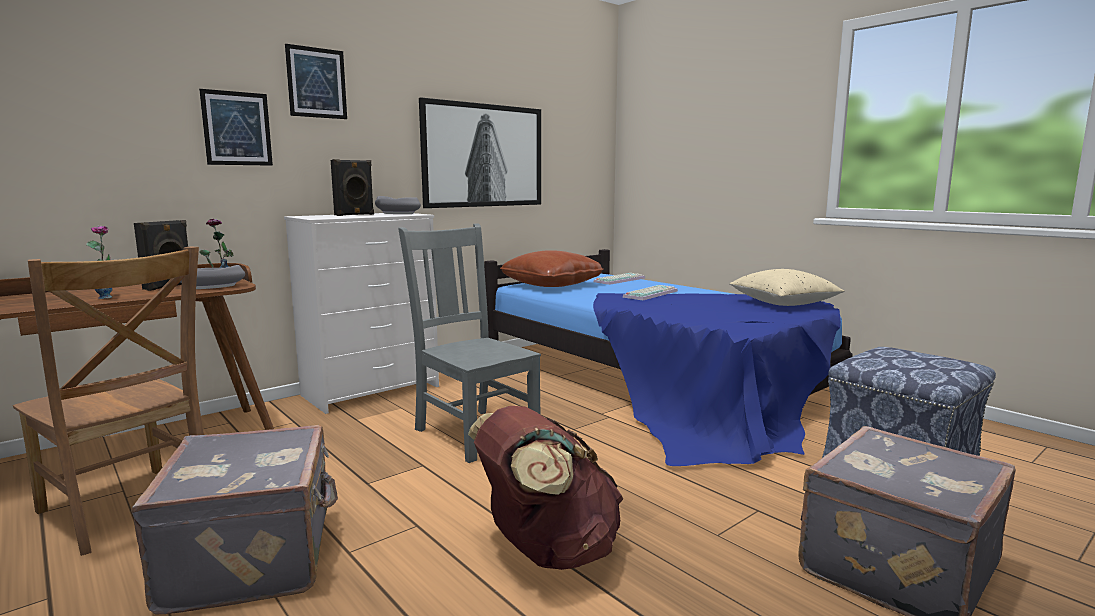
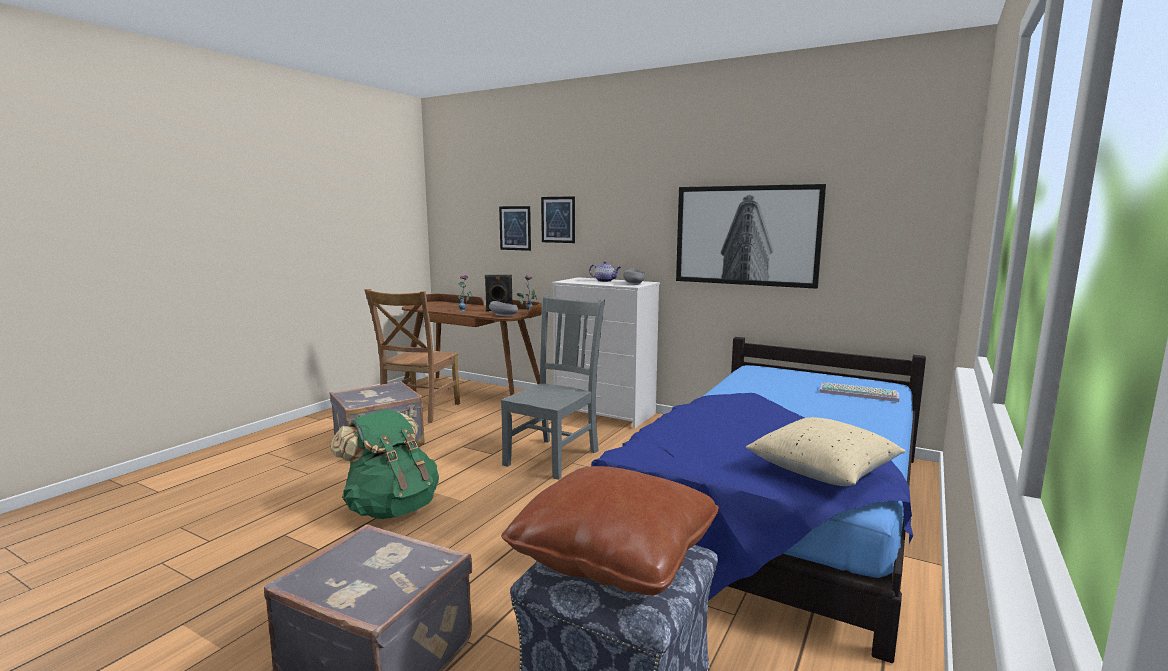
camera: 70 degrees right, 0 degrees up
(316, 83) = (605, 184): picture -> picture (515, 228)
(355, 215) = (605, 281): black speaker -> teapot
(546, 551) = (392, 508): brown backpack -> green backpack
(551, 285) = (774, 375): brown pillow -> brown pillow (614, 554)
(650, 294) = (782, 410): keyboard -> none

